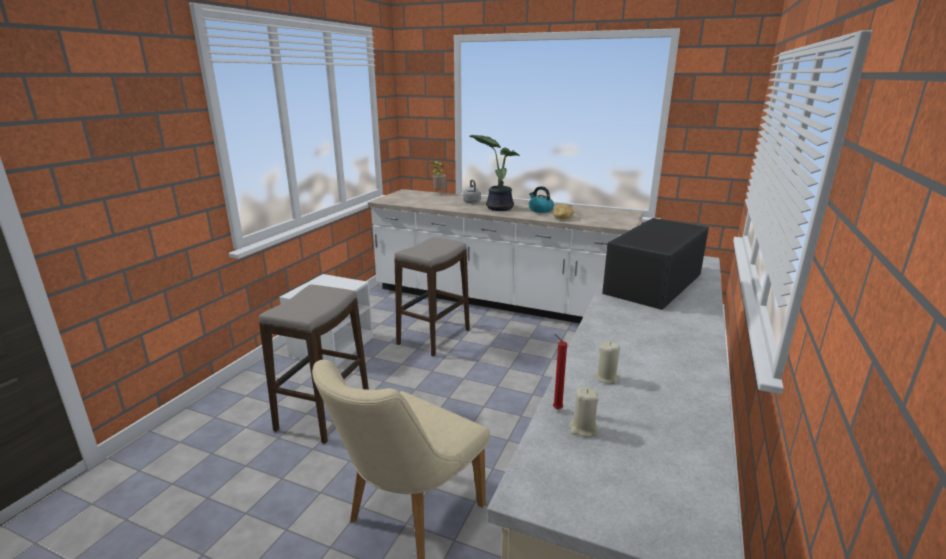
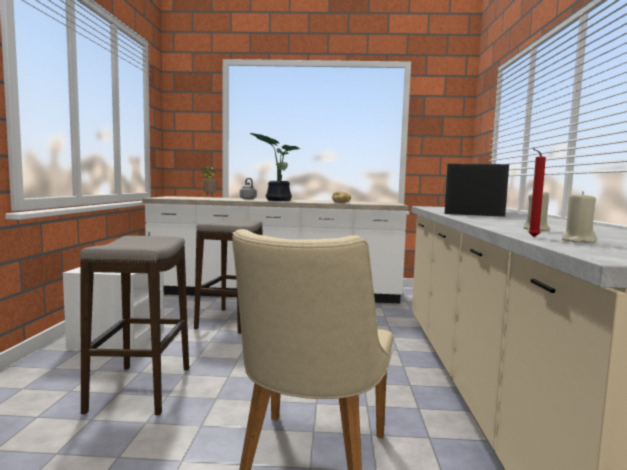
camera: 20 degrees left, 15 degrees down
(540, 210) = (315, 201): kettle -> none

